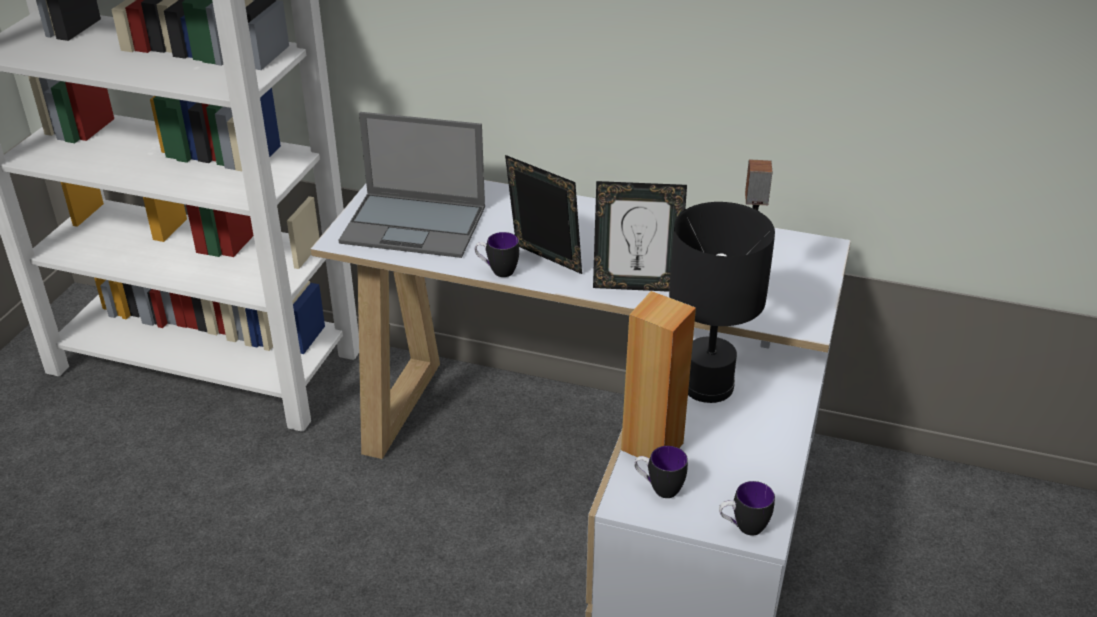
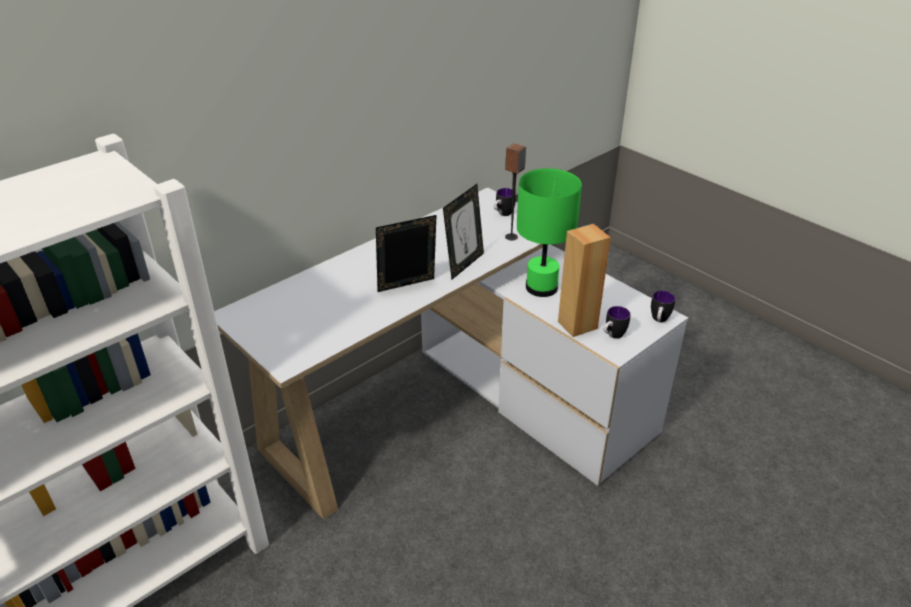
camera: 60 degrees left, 0 degrees up
(415, 225) = (307, 324): laptop -> none
(497, 271) = (398, 308): mug -> mug (502, 214)
(708, 385) = (541, 287): black table lamp -> green table lamp

